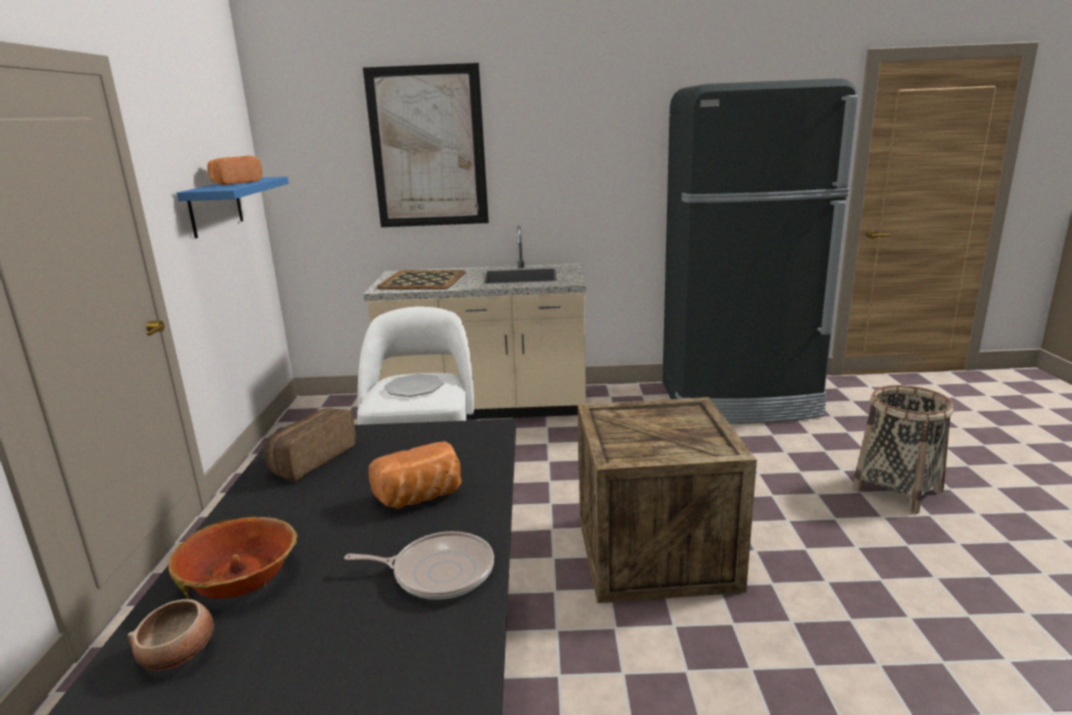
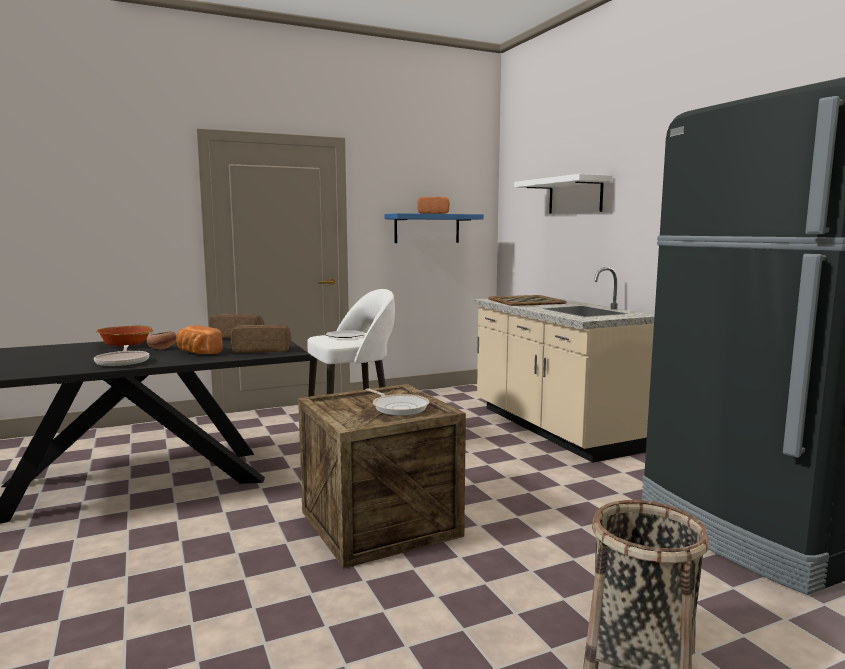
camera: 65 degrees right, 10 degrees down
(180, 654) = (75, 348): bowl -> bowl (162, 349)
(428, 148) = (575, 196): picture -> white shelf
(457, 446) = (262, 350): none -> bread
(670, 421) = (398, 407): none -> frying pan

